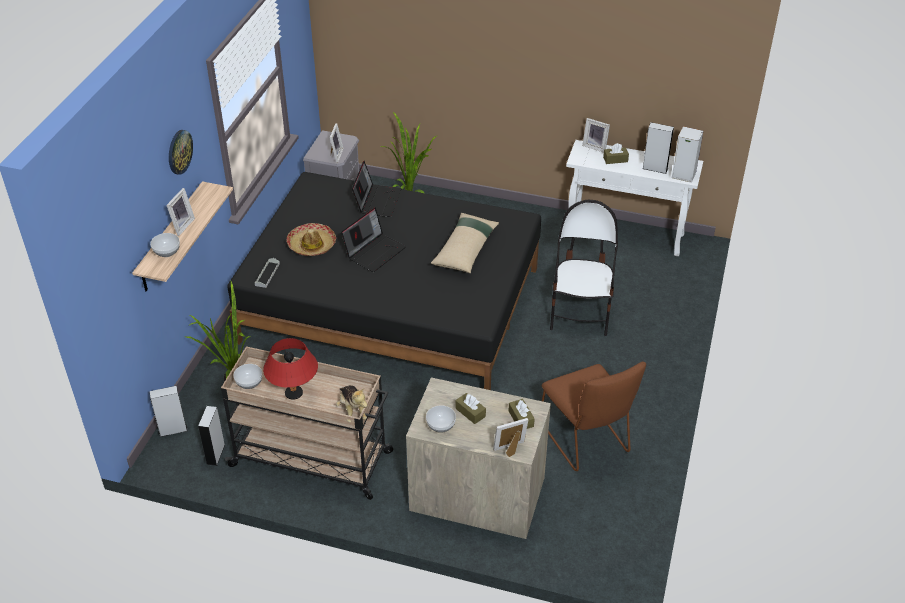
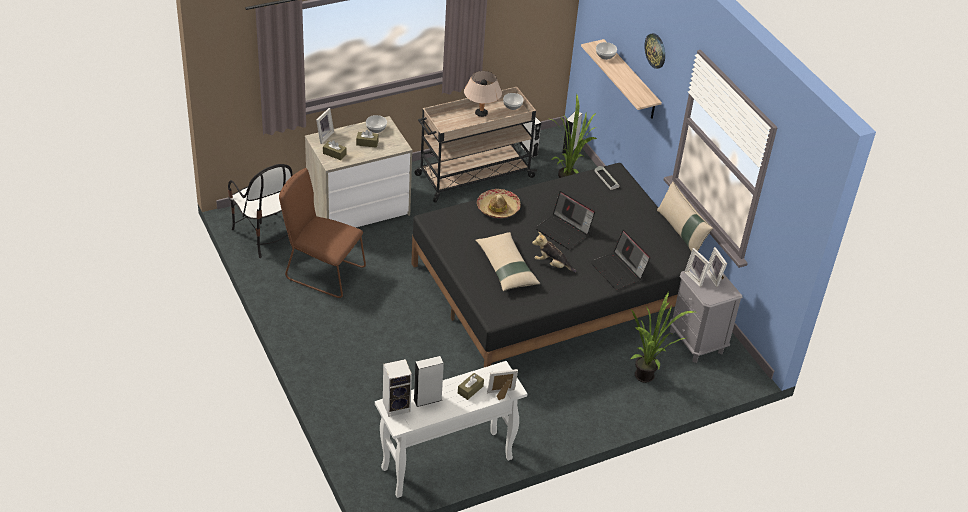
camera: 135 degrees right, 0 degrees up
(181, 225) = (624, 72): picture frame -> picture frame (715, 277)
(281, 201) = (681, 232): none -> beige pillow
(293, 393) = (481, 113): red table lamp -> beige table lamp
(311, 245) = (610, 213): hat -> hat (498, 208)
(352, 410) = (438, 121): plush toy -> plush toy (552, 264)
(374, 251) = (564, 231): laptop -> laptop turned 45 degrees counterclockwise
(580, 313) = (412, 362): chair -> chair (264, 235)

